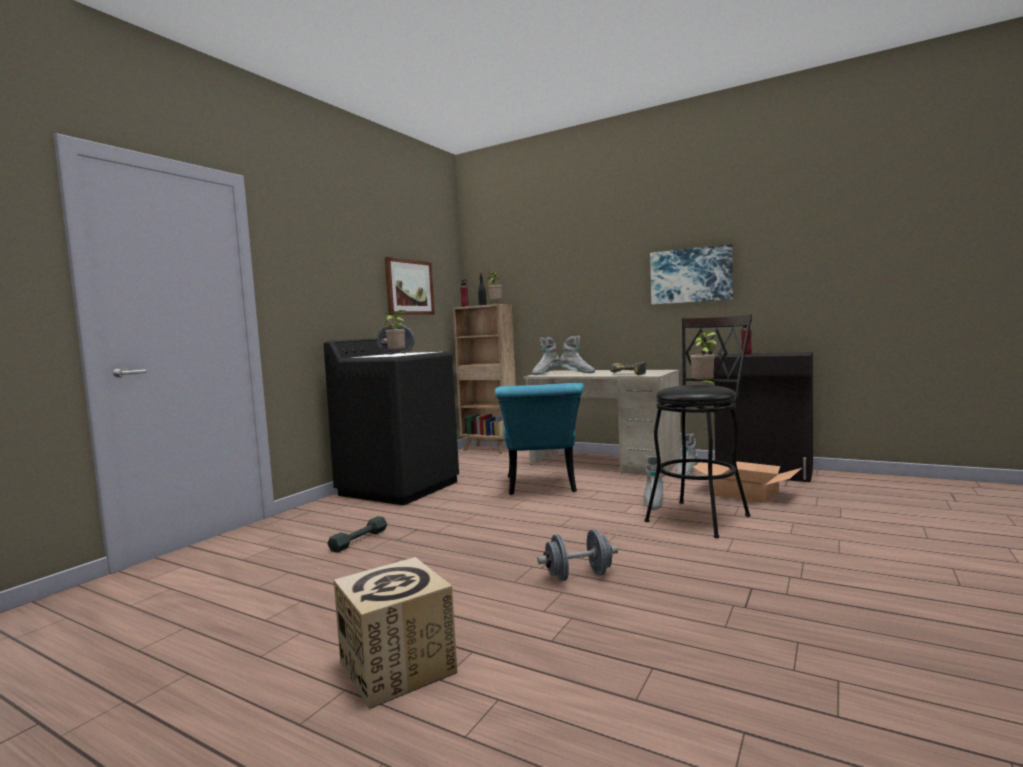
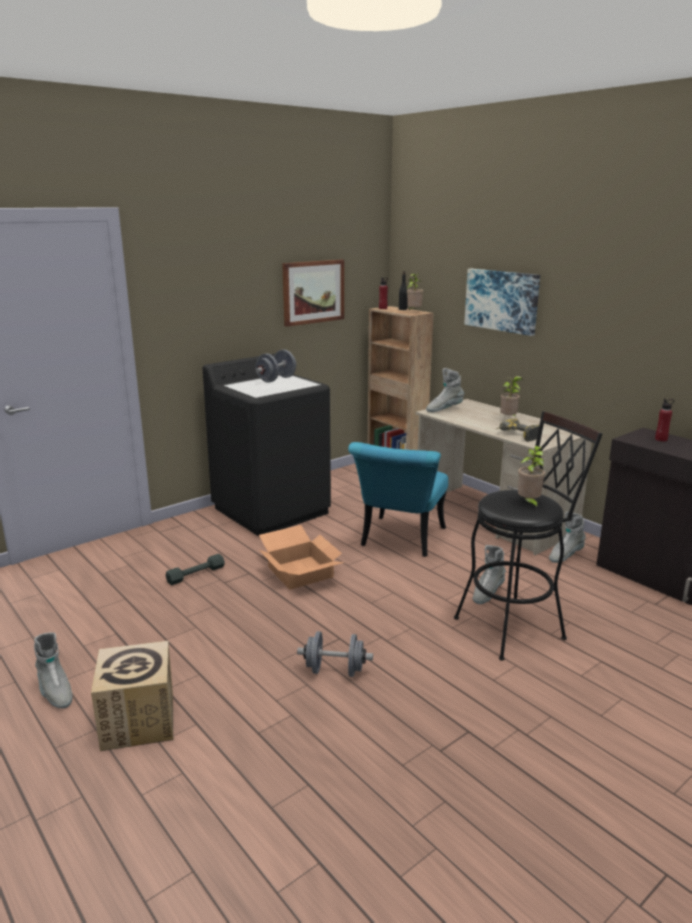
camera: 20 degrees right, 15 degrees up
(398, 355) = (263, 393): potted plant -> potted plant (509, 419)
(577, 373) = (476, 416): grey boot -> grey boot (55, 692)
(691, 275) = (626, 323): picture -> picture (502, 300)
(747, 493) = (600, 604): cardboard box -> cardboard box (301, 572)

